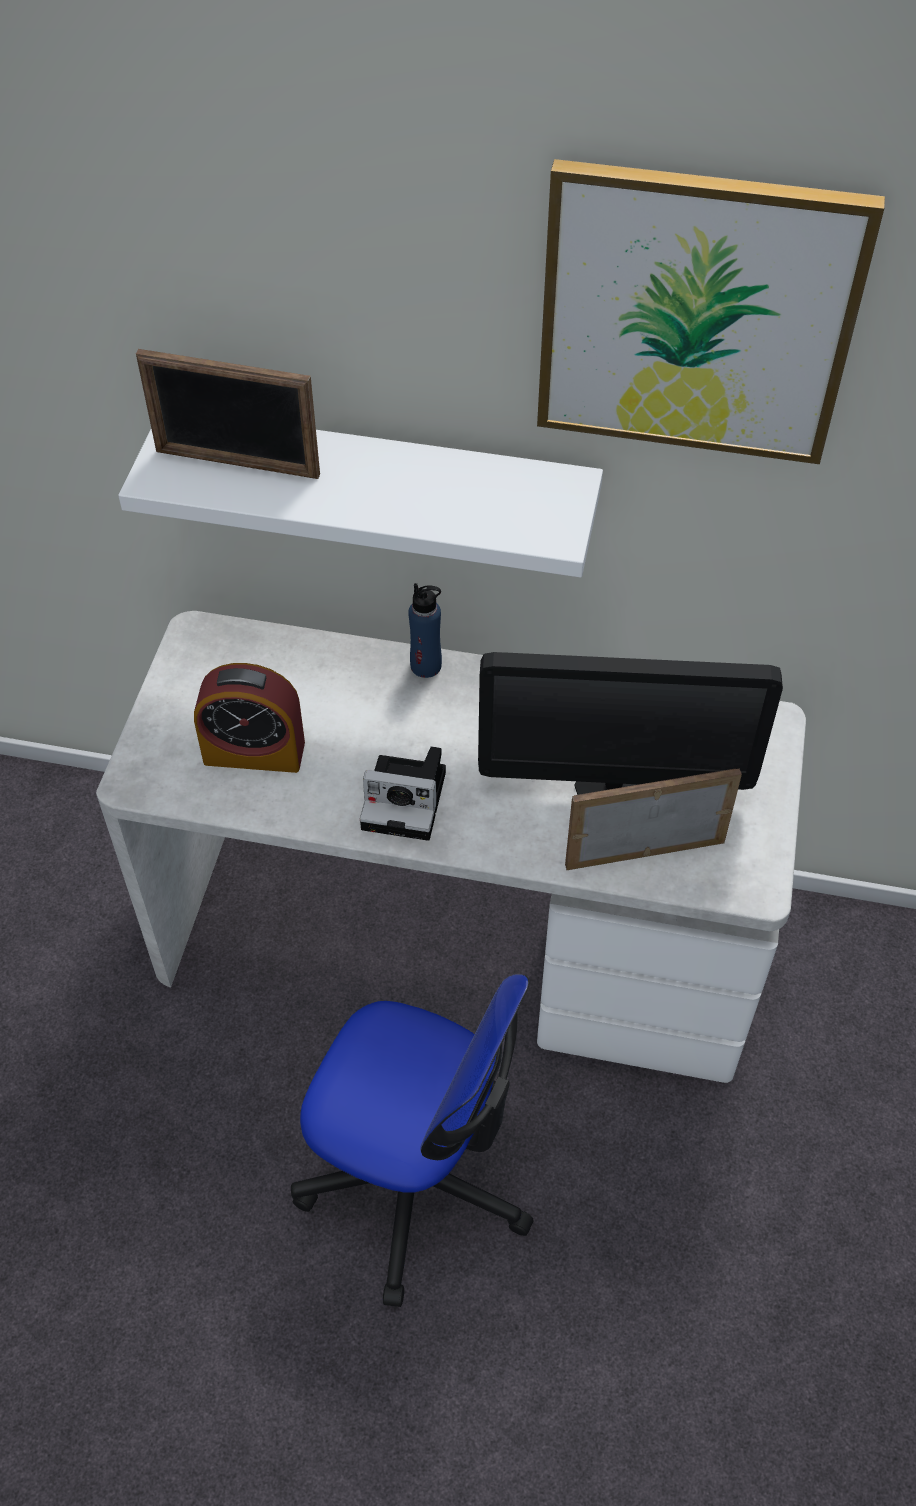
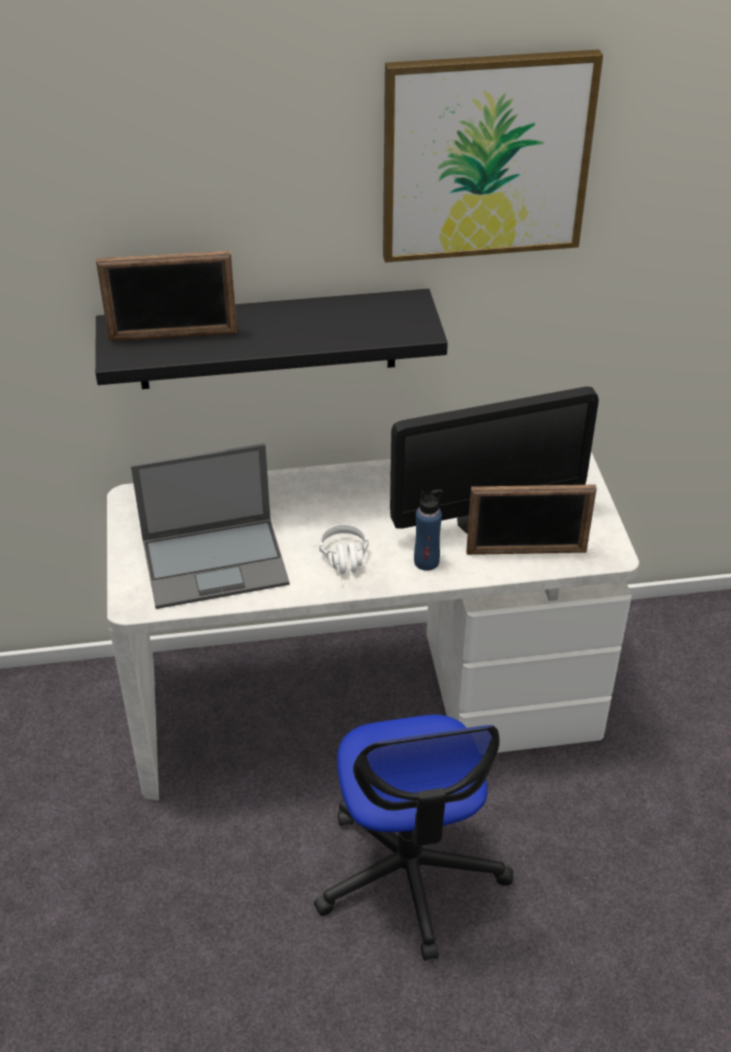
camera: 20 degrees left, 10 degrees down
(254, 752) = (216, 562): alarm clock -> laptop
(380, 484) = (267, 339): white shelf -> black shelf
(408, 799) = (345, 562): camera -> white headphones
(416, 1179) = (410, 873): office chair -> office chair turned 75 degrees clockwise
(426, 666) = (314, 478): blue bottle -> blue bottle (426, 561)
(644, 852) = (526, 552): picture frame -> picture frame turned 150 degrees counterclockwise

